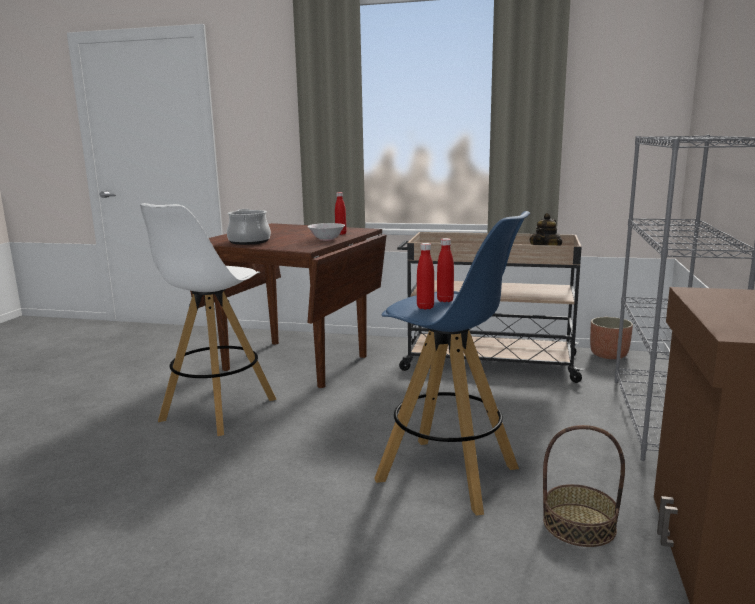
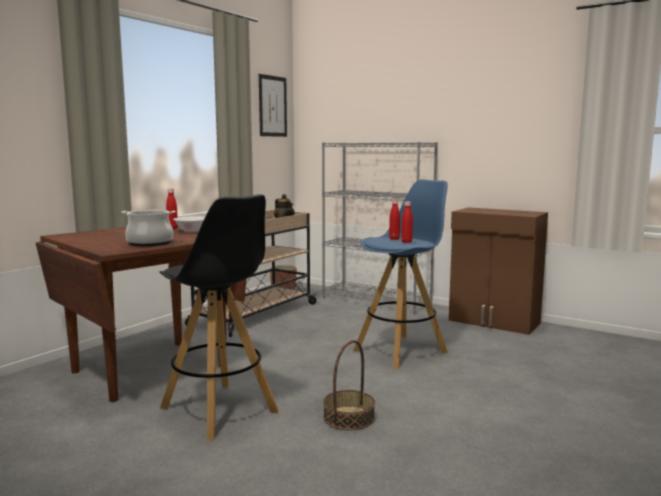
camera: 70 degrees left, 5 degrees down
(217, 410) = (220, 410): white stool -> black stool
(579, 524) = (465, 336): basket -> basket (348, 417)
(635, 78) = (272, 106): none -> picture

